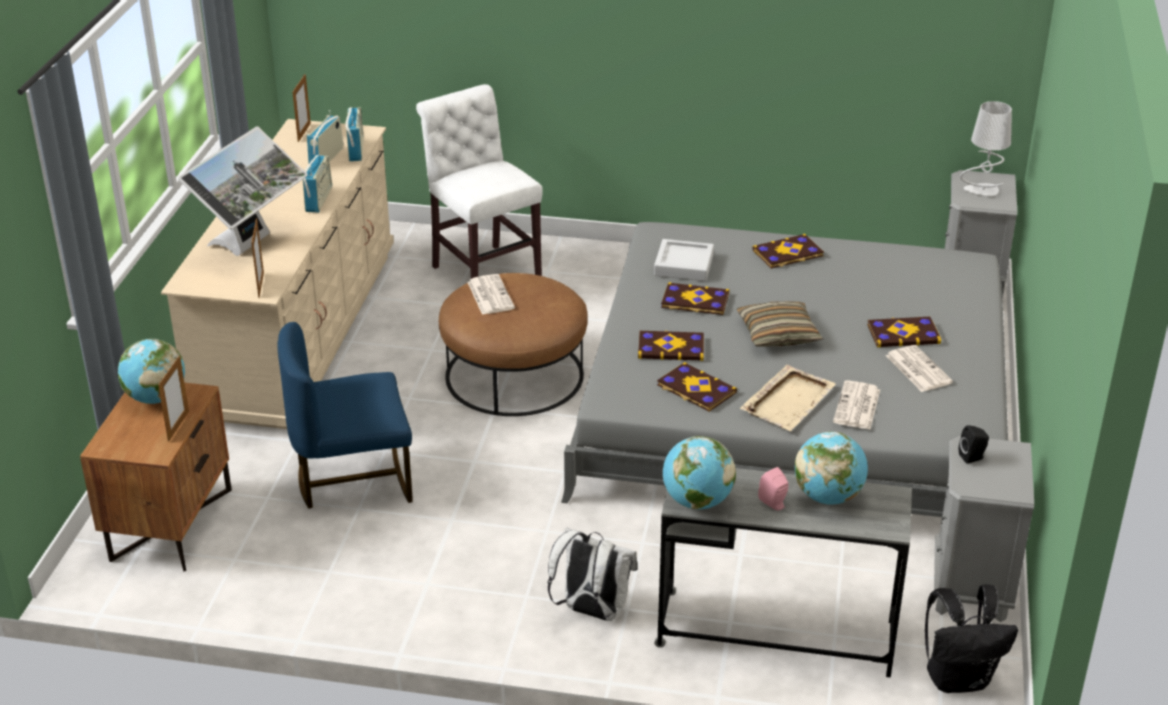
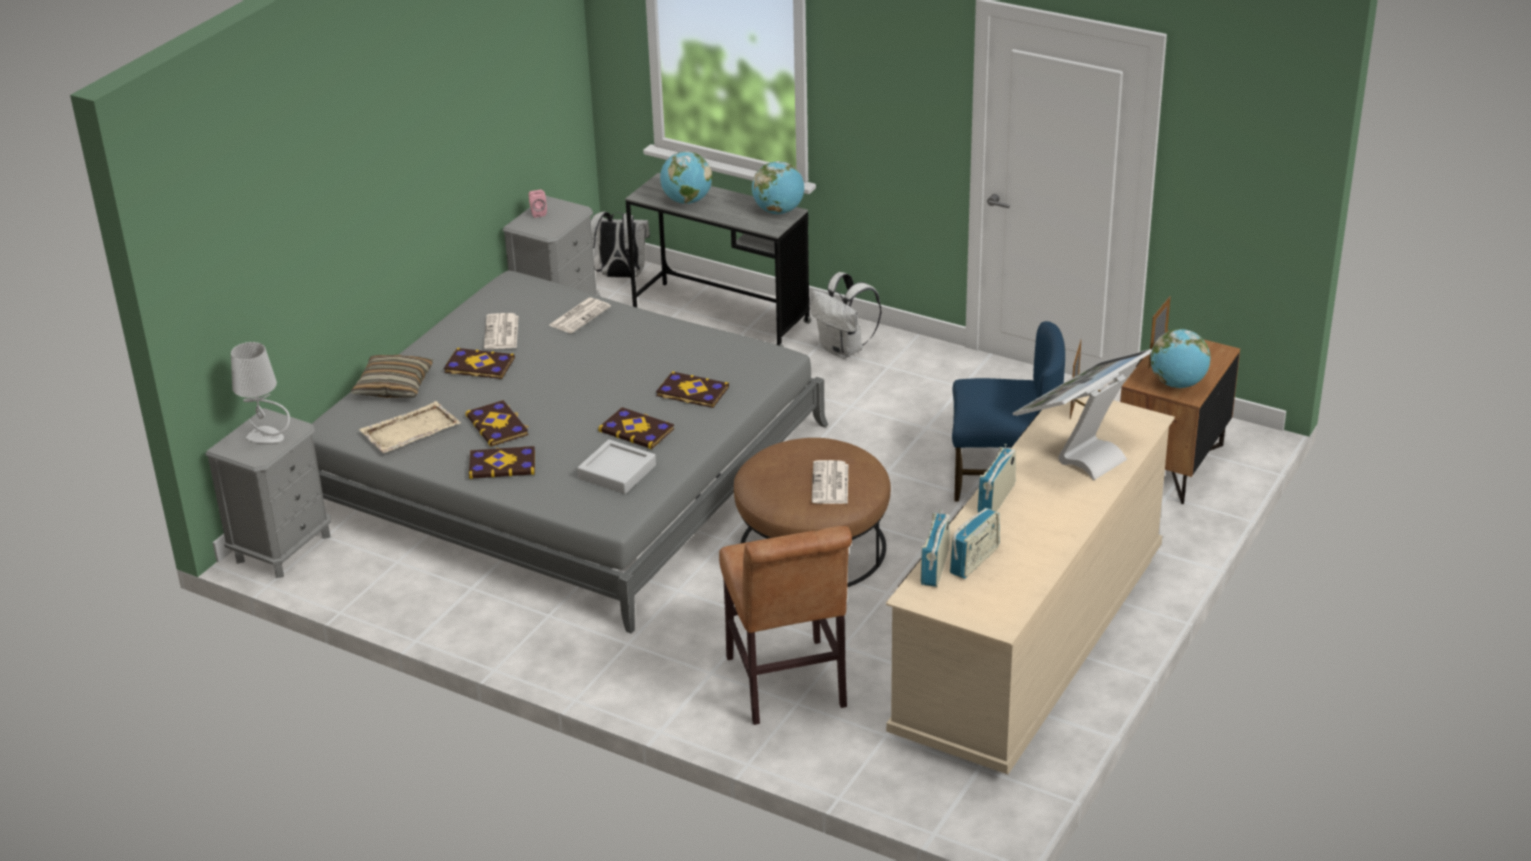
camera: 160 degrees left, 0 degrees up
(304, 132) = (994, 610): picture frame -> none
(483, 272) = (787, 687): white chair -> brown chair
(695, 389) = (697, 354): book -> book (498, 425)
(774, 504) = (727, 203): pink speaker -> pink speaker (537, 213)
(778, 334) = (587, 385): pillow -> pillow (394, 386)
(789, 400) = (628, 333): beige tray -> beige tray (409, 430)
(959, 678) = (620, 276): black backpack -> white backpack
(973, 457) = (555, 224): black speaker -> none

